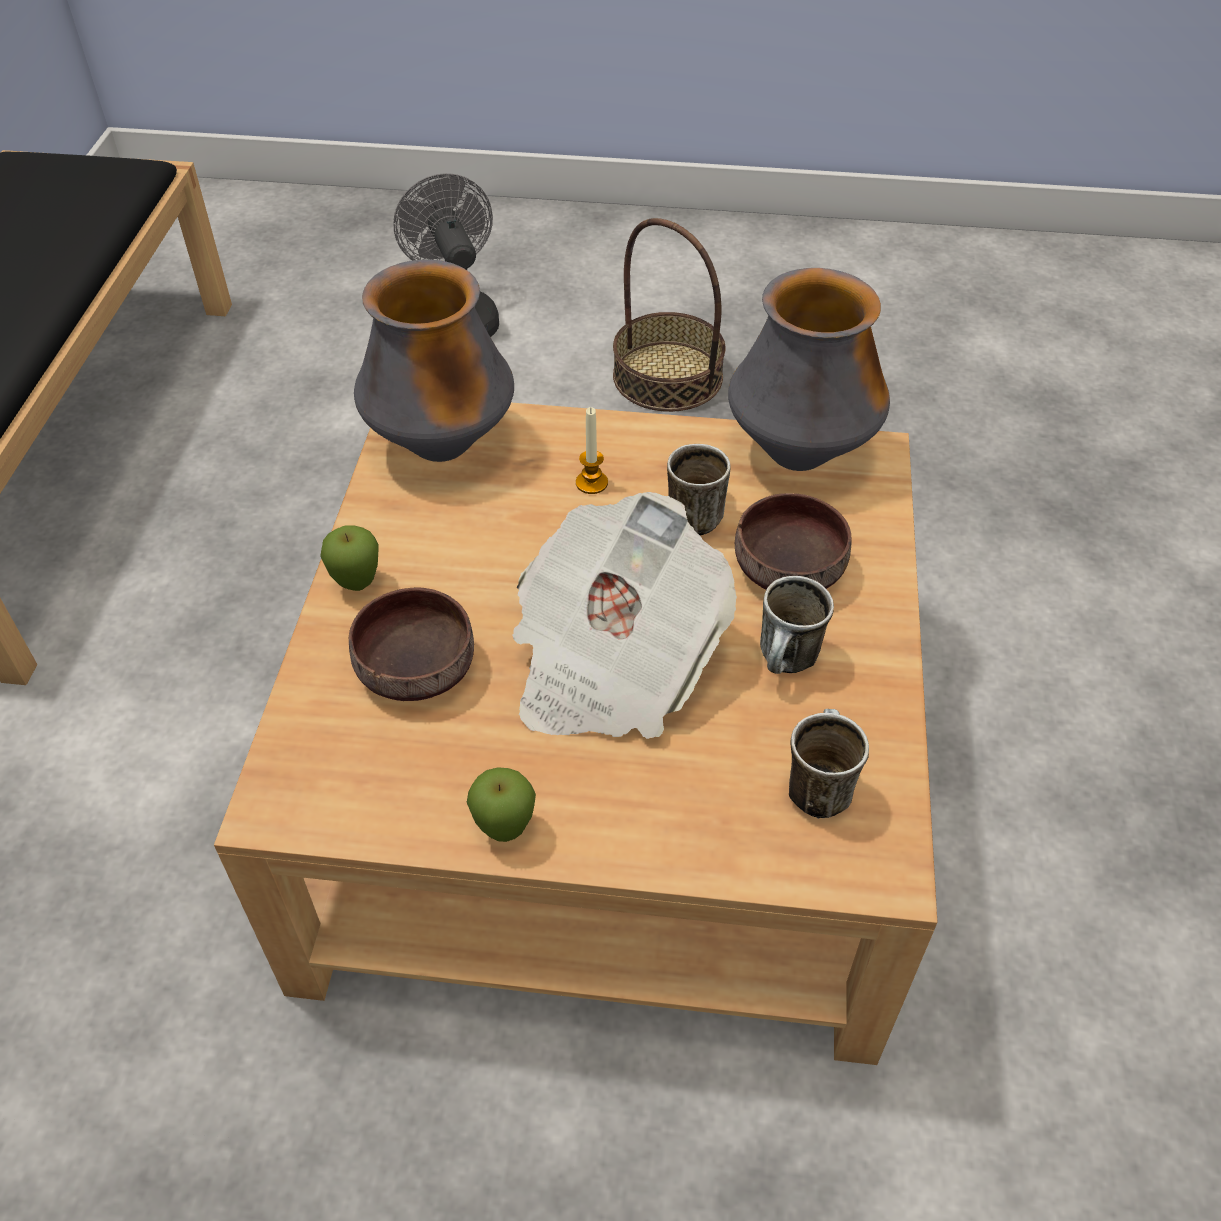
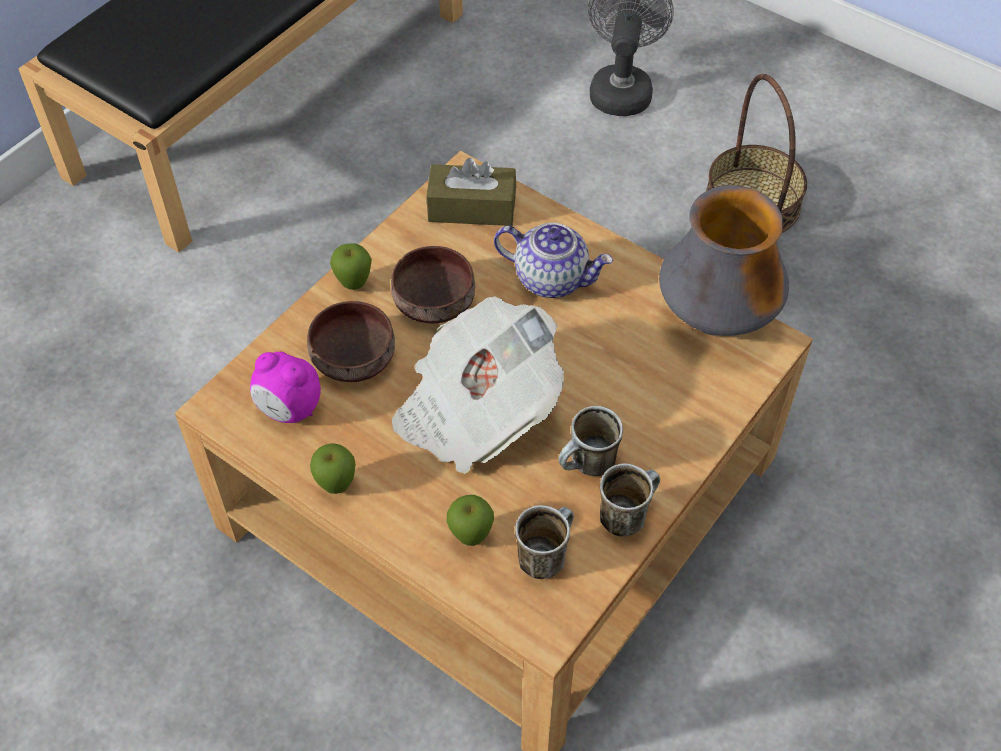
camera: 30 degrees right, 5 degrees up
(374, 766) = (289, 409): none -> alarm clock
(442, 446) = (472, 208): vase -> brown tissue box
(591, 483) = (552, 278): candle -> teapot
(695, 513) = (607, 332): mug -> mug (626, 514)
(716, 809) = (471, 537): none -> apple
(791, 569) = (642, 403): brown bowl -> brown bowl (434, 302)

